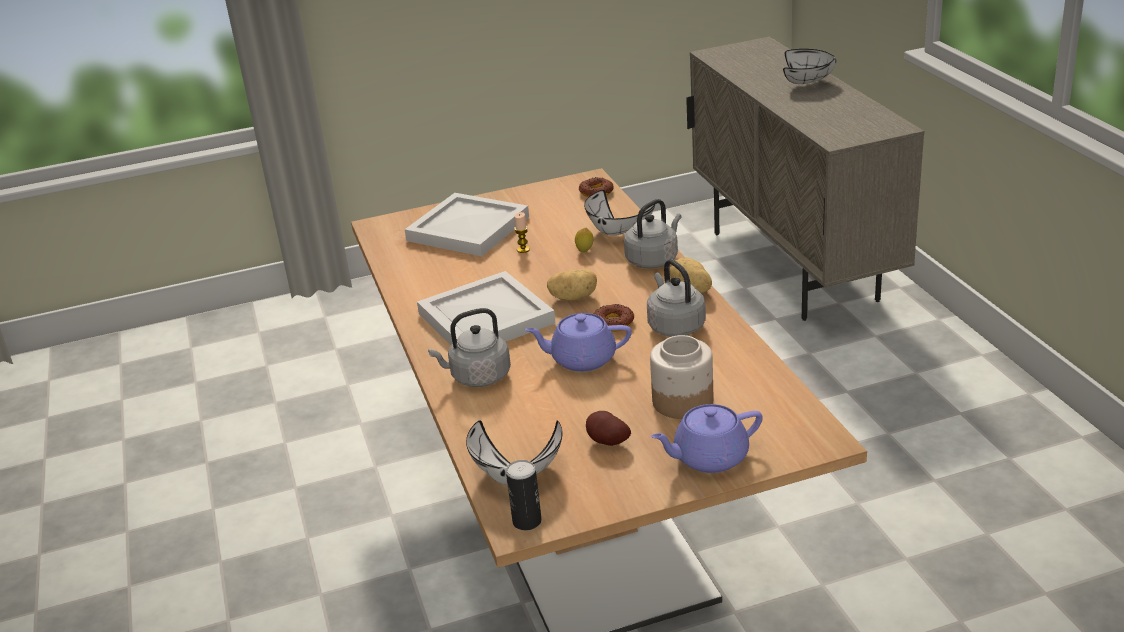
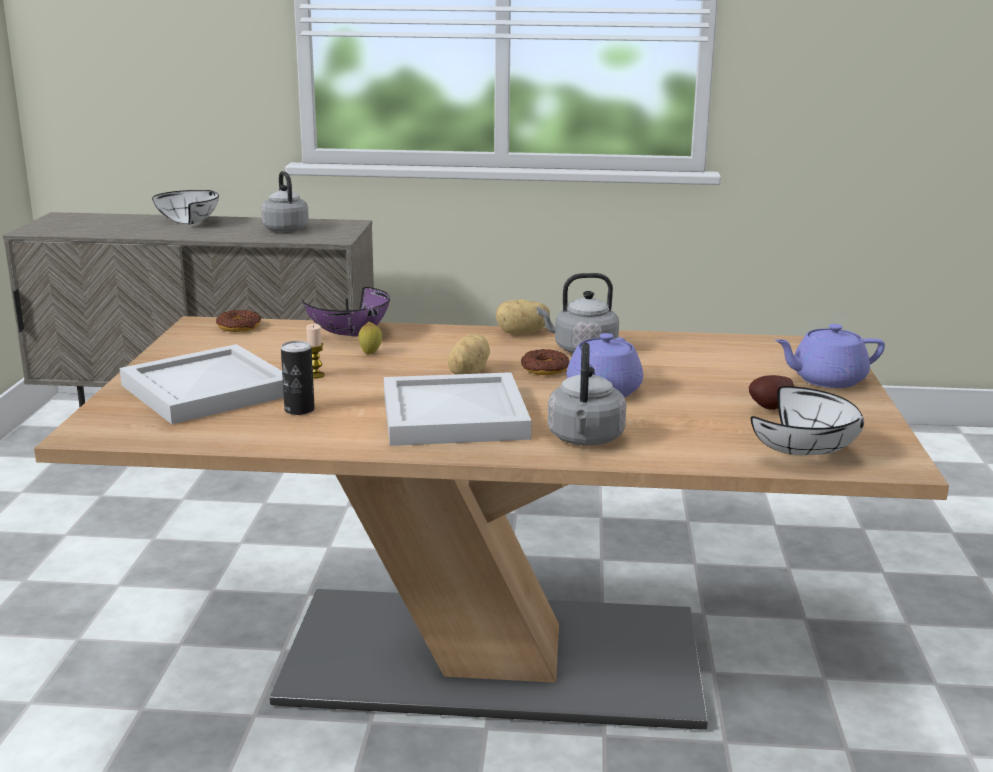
camera: 70 degrees left, 10 degrees down
(527, 521) = (893, 461): can -> can (299, 410)
(618, 233) = (354, 335): white bowl -> purple bowl
(653, 259) = (437, 334): grey kettle -> grey kettle (285, 229)
(682, 402) = (724, 372): jar -> none
(709, 458) = (826, 380): purple teapot -> purple teapot turned 75 degrees clockwise

